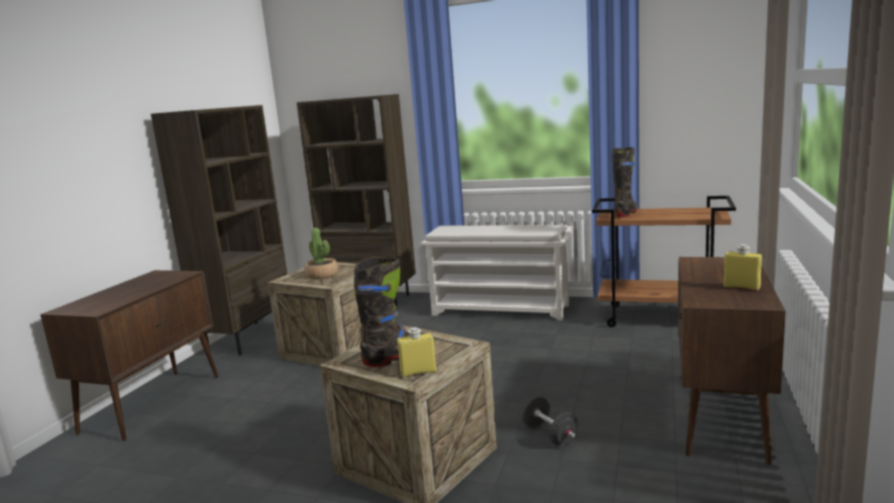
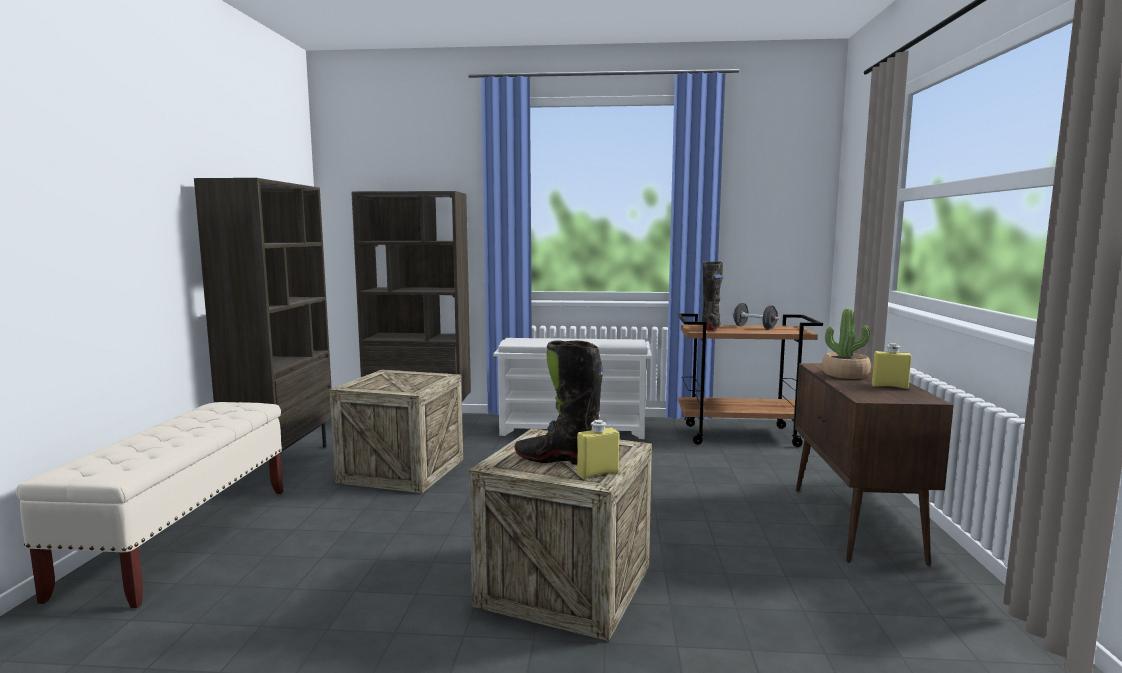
camera: 15 degrees left, 5 degrees down
(153, 403) = (182, 539): brown cabinet -> beige bench
(322, 275) = (395, 383): potted plant -> potted plant (845, 375)
(397, 357) = (559, 459): black boot -> black boot turned 120 degrees counterclockwise
(550, 435) = (699, 550): black dumbbell -> black dumbbell (754, 327)

